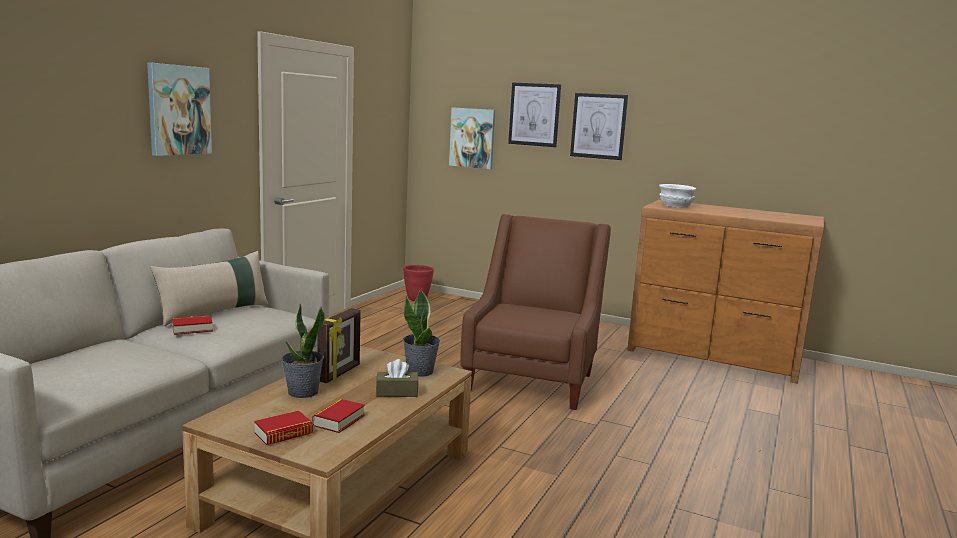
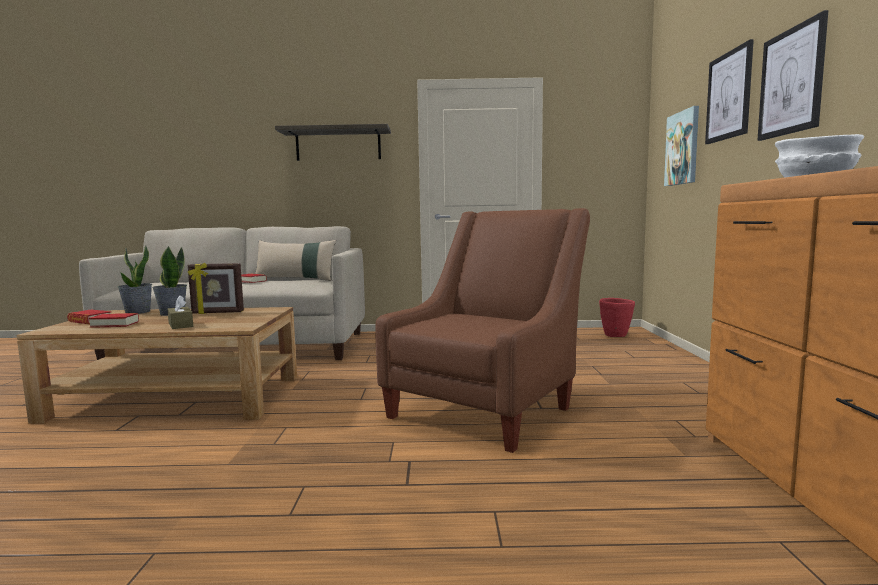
camera: 65 degrees right, 5 degrees down
(179, 110) = (338, 145): picture -> shelf
(420, 371) = (237, 322): potted plant -> potted plant (137, 312)
(532, 378) = (487, 408): brown armchair -> brown armchair turned 45 degrees counterclockwise

